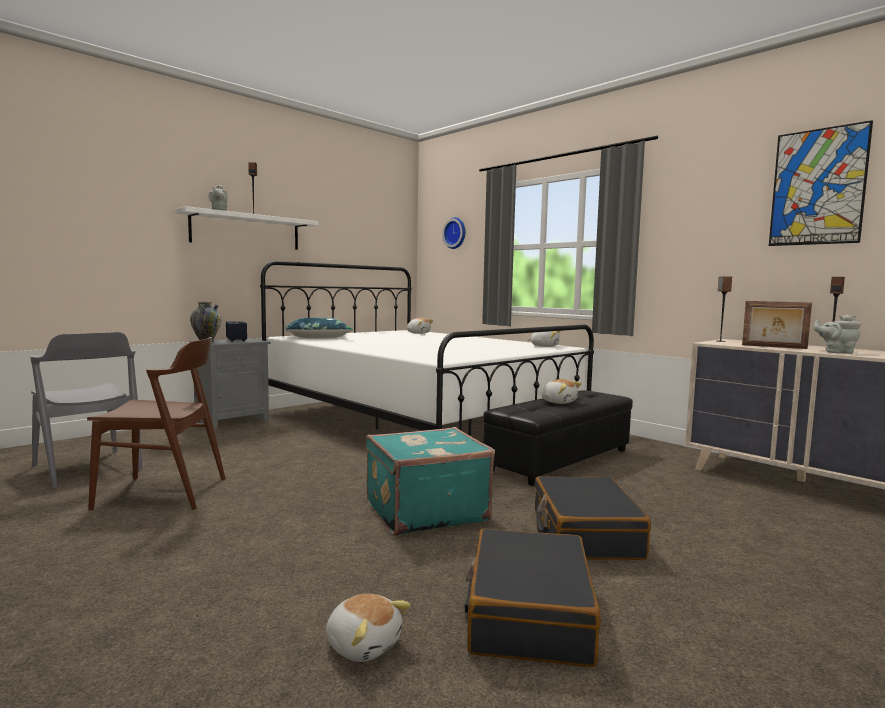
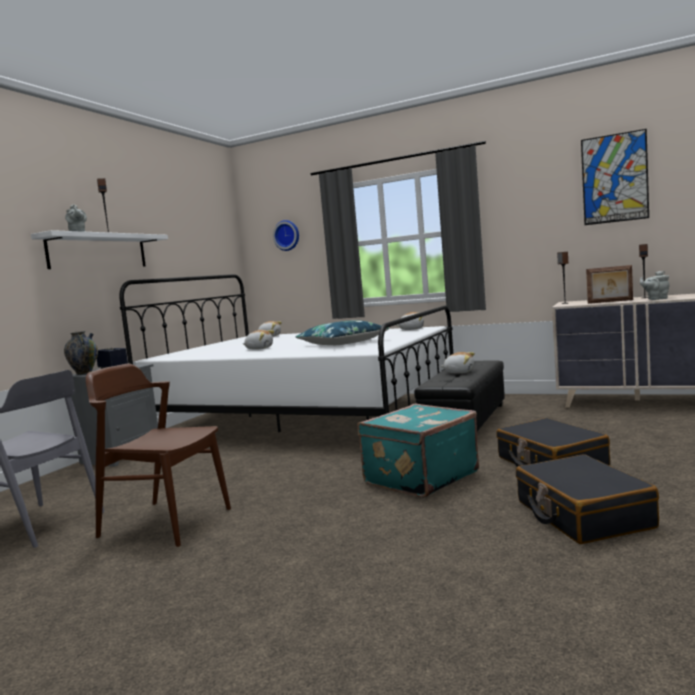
camera: 20 degrees left, 0 degrees up
(163, 493) = (165, 522): brown chair -> brown chair turned 135 degrees counterclockwise
(318, 337) = (190, 353): blue pillow -> blue pillow (342, 343)
(363, 644) = (507, 561): plush toy -> plush toy (259, 348)

